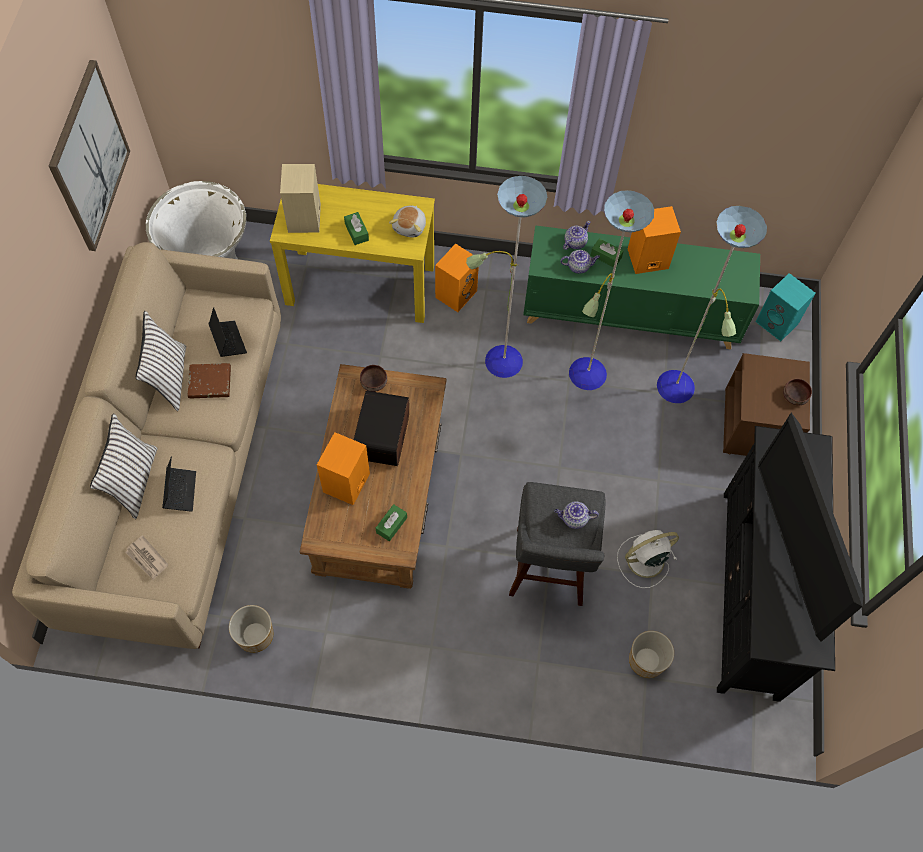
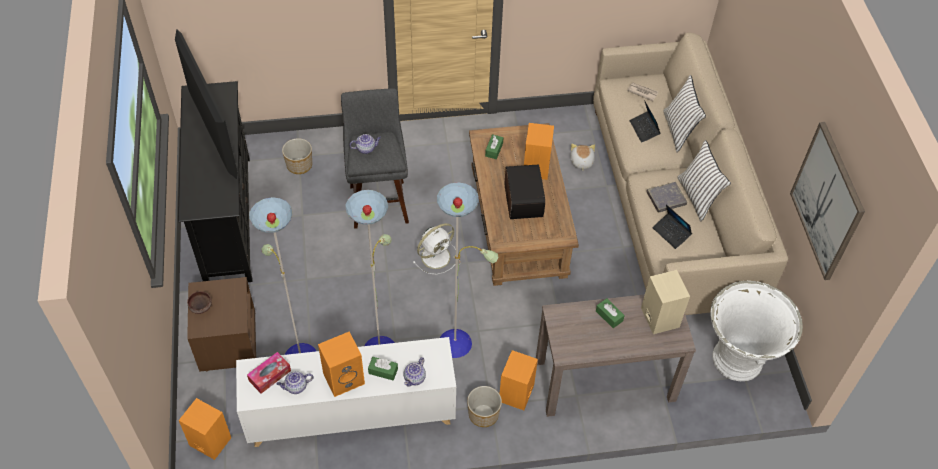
camera: 165 degrees right, 10 degrees down
(210, 382) = (666, 199): brown book -> grey book
(255, 635) = (563, 124): planter -> planter (483, 414)
(361, 285) = (604, 380): yellow console table -> brown console table
(373, 382) = (547, 237): brown bowl -> none
(410, 226) = (565, 332): plush toy -> plush toy (581, 162)
(579, 266) = (405, 355): teapot -> teapot (296, 387)
(631, 315) = (350, 414): green cabinet -> white cabinet
(643, 560) = (310, 222): white fan -> white fan (437, 256)
(724, 279) = (270, 375): none -> tissue box
(778, 323) = (209, 441): turquoise speaker -> orange speaker

